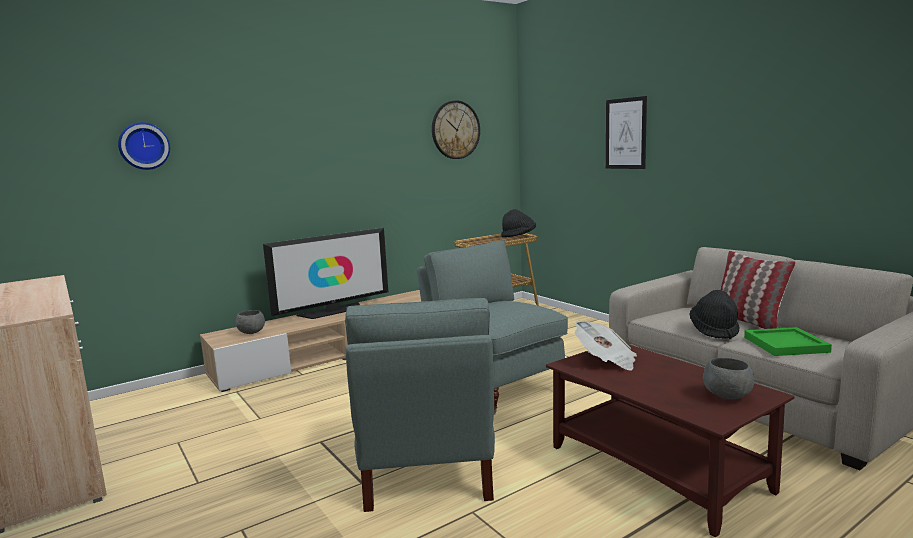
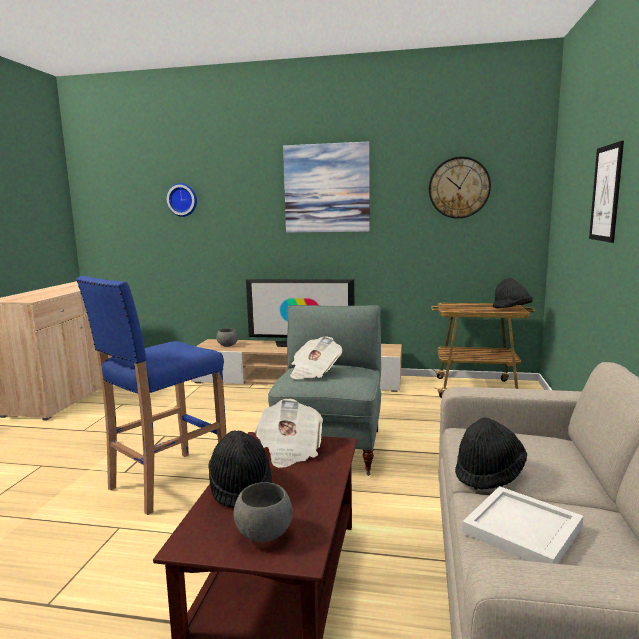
camera: 45 degrees right, 0 degrees up
(336, 130) = (326, 188): none -> picture
(426, 467) = (167, 482): grey armchair -> blue stool
(499, 309) = (314, 372): none -> newspaper
(646, 387) = (240, 487): none -> black hat
(747, 321) = (579, 484): pillow -> none
(787, 345) = (523, 531): green tray -> white tray

